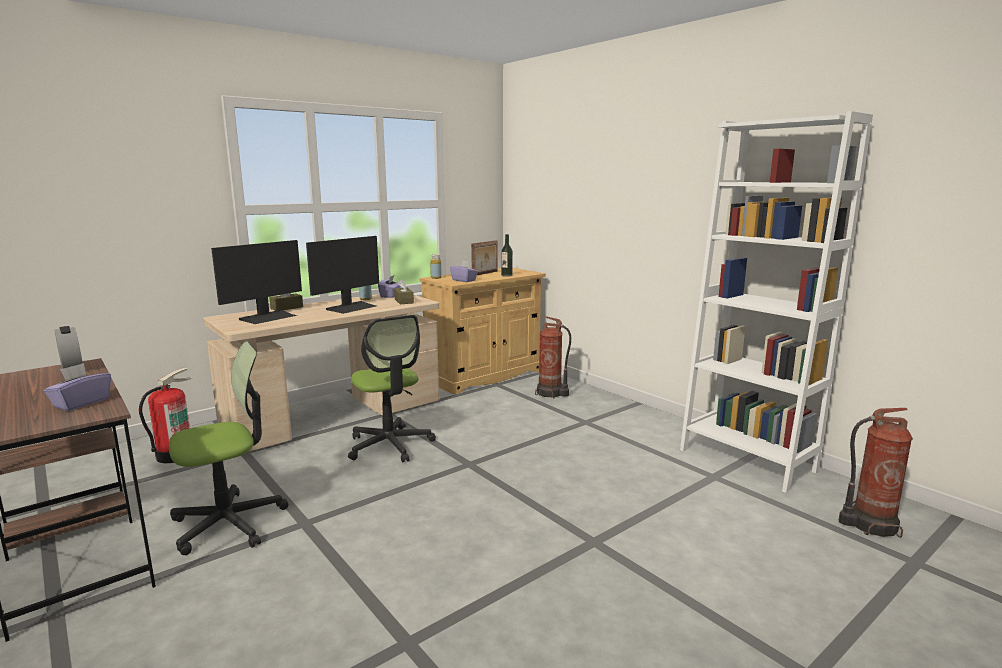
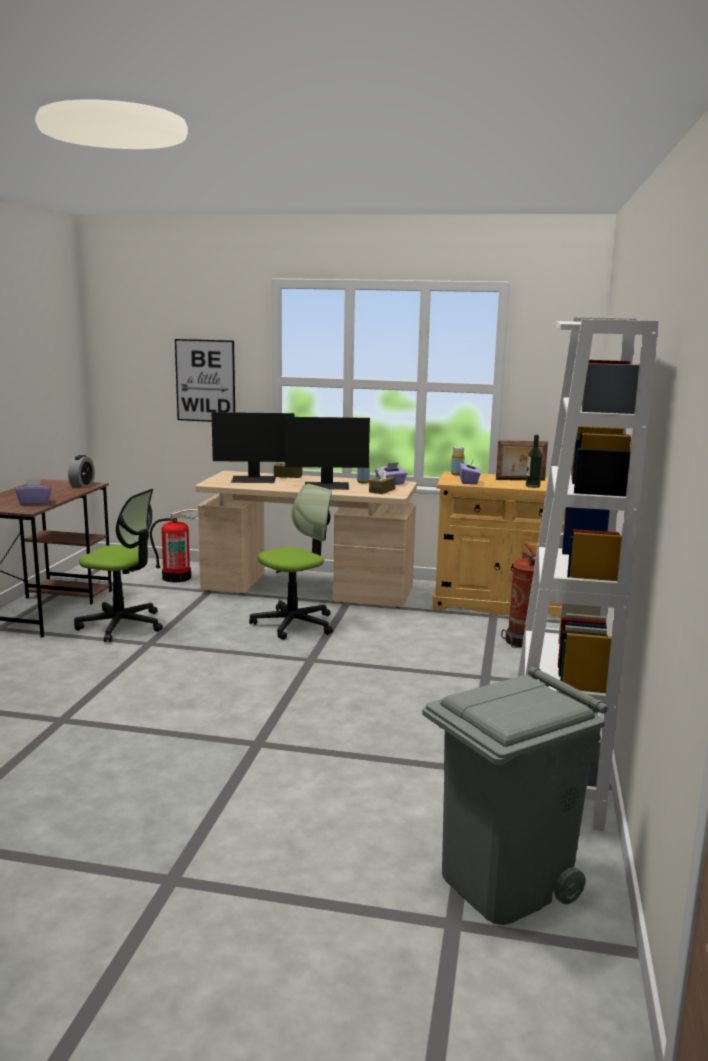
camera: 50 degrees right, 0 degrees up
(146, 216) = (205, 381): none -> picture
(390, 445) = (294, 624): office chair -> office chair turned 150 degrees counterclockwise
(869, 525) = (504, 883): fire extinguisher -> grey trash can

